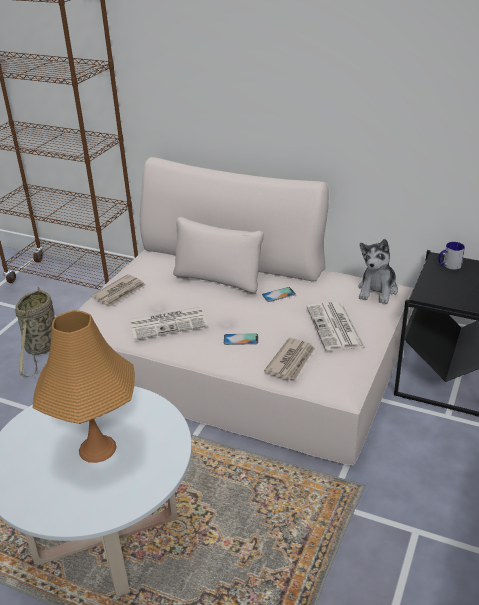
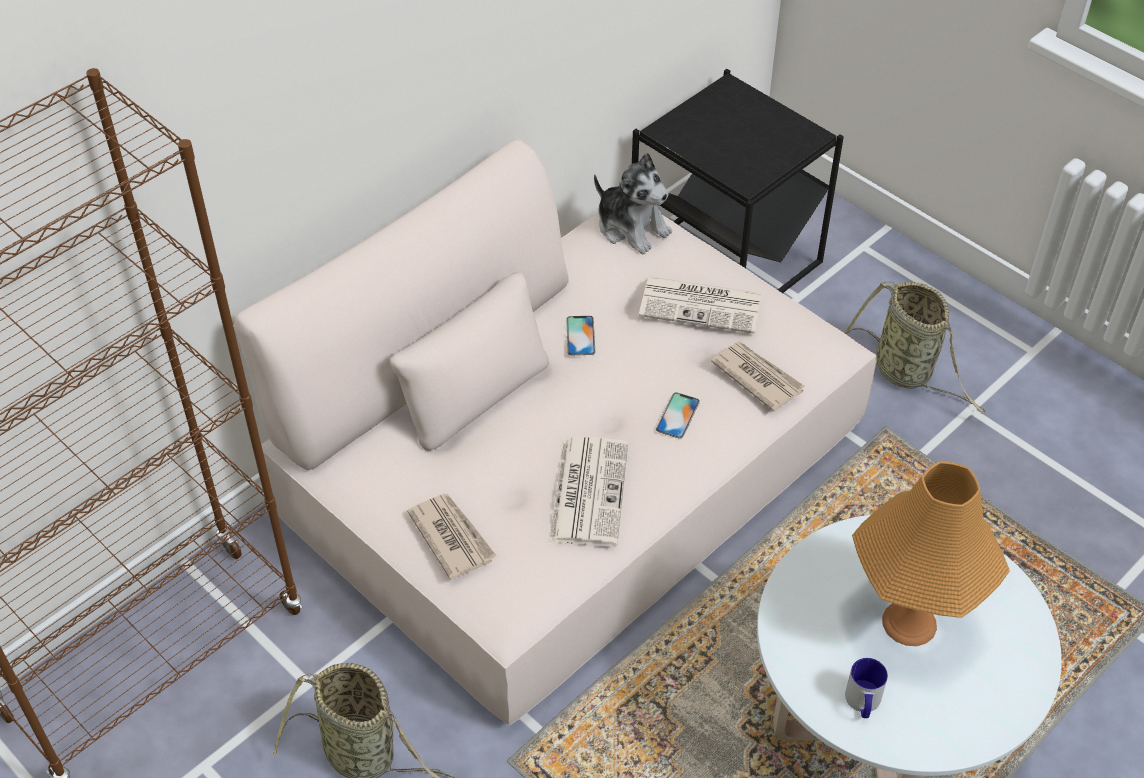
camera: 70 degrees left, 15 degrees up
(423, 486) = (907, 373): none -> basket
(449, 265) = (688, 129): mug -> mug (863, 703)

